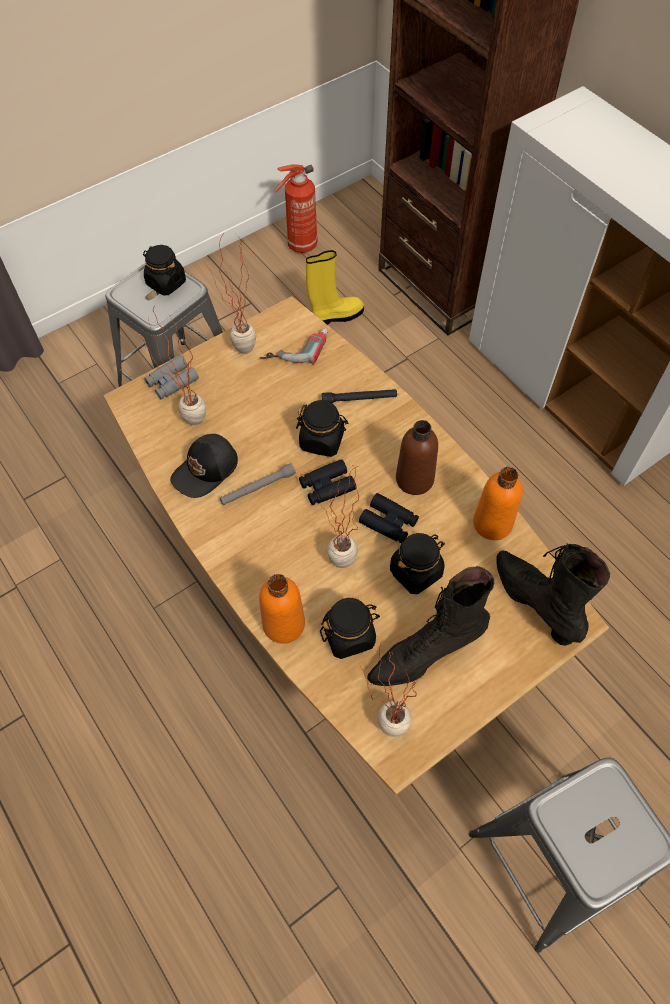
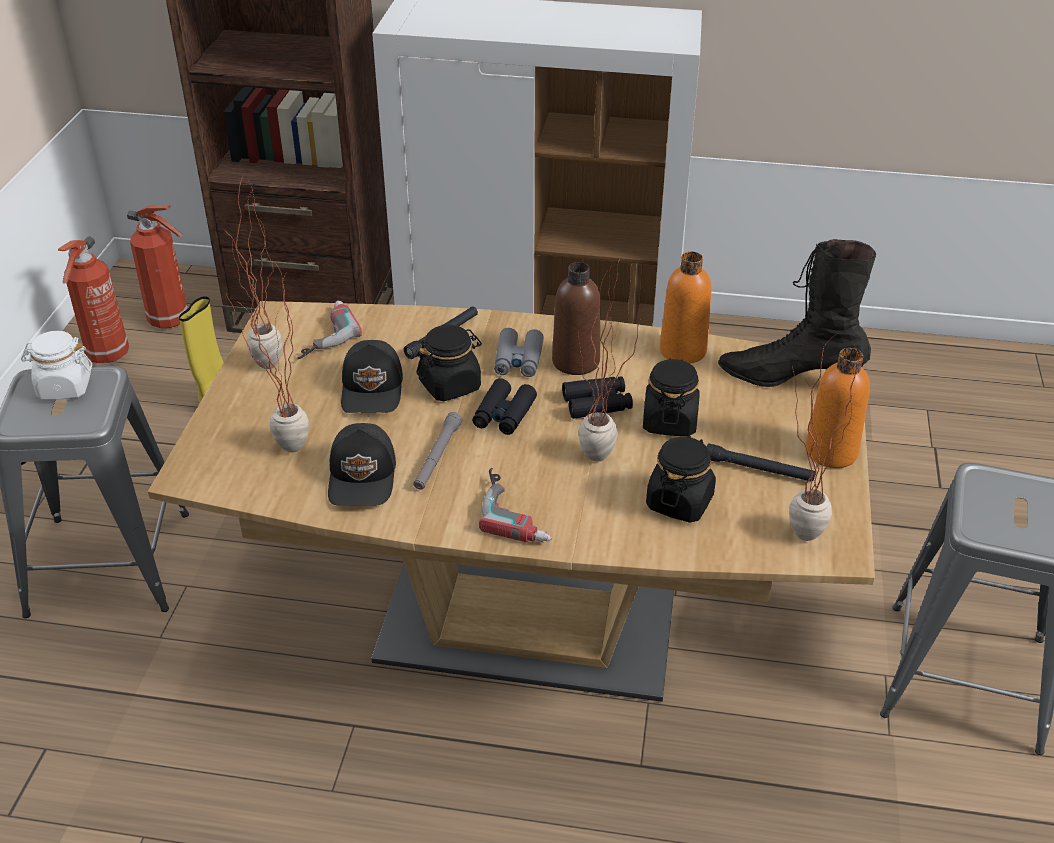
camera: 45 degrees left, 20 degrees down
(166, 283) = (64, 387): black jar -> white jar
(172, 382) = (219, 433): grey binoculars -> grey binoculars (518, 360)
(256, 562) = (518, 511): none -> power drill
(278, 411) = (373, 389): none -> black cap
(283, 624) = (611, 536): orange bottle -> orange bottle (831, 452)
(356, 241) = (171, 320): none -> fire extinguisher
(425, 654) = (758, 470): black boot -> black flashlight

